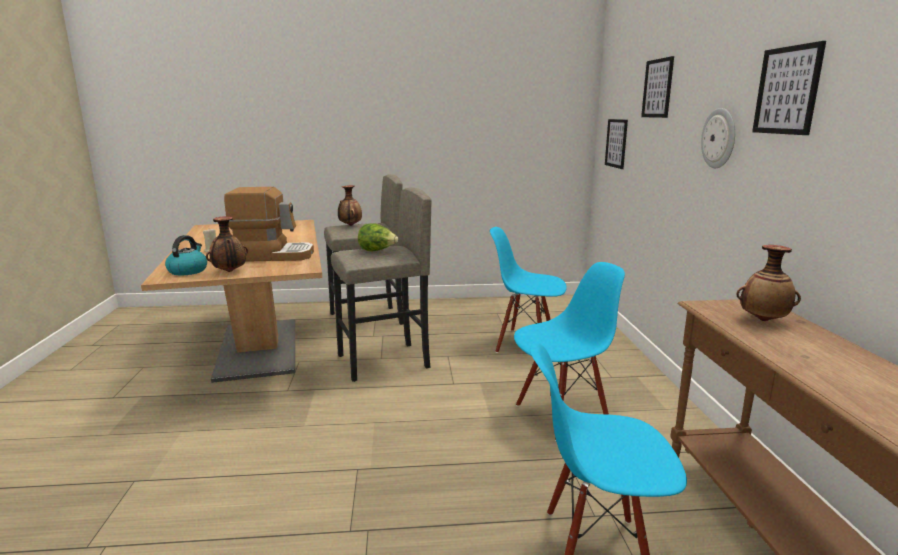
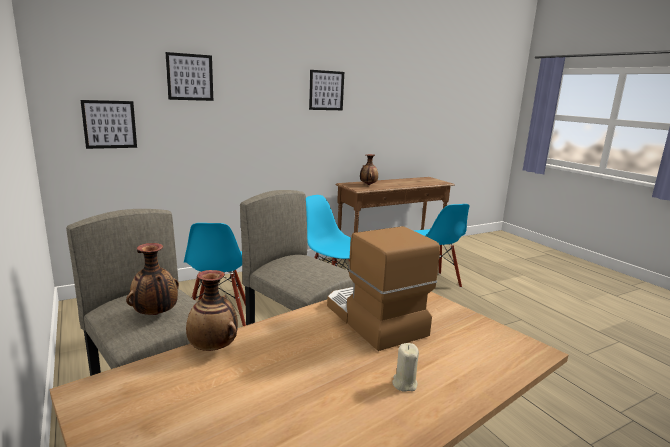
camera: 115 degrees left, 0 degrees up
(188, 271) = (495, 349): kettle -> none
(229, 272) = (459, 320): vase -> vase (213, 348)
(377, 251) = (310, 265): lettuce -> none
(719, 138) = (280, 113): wall clock -> none

